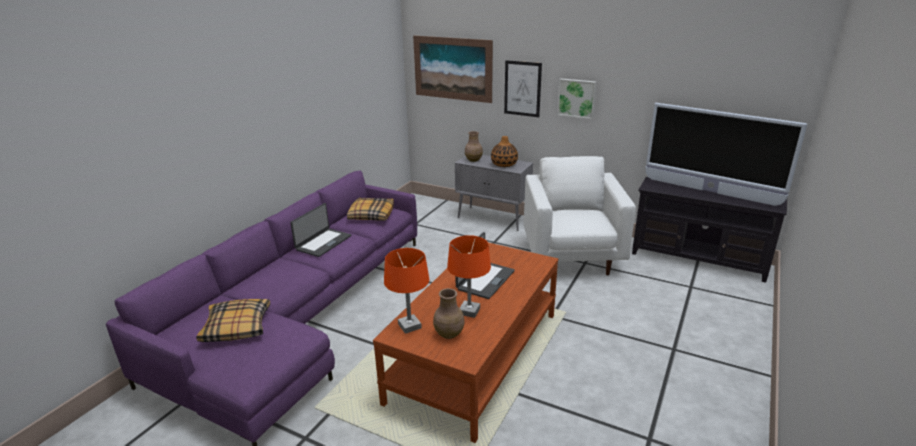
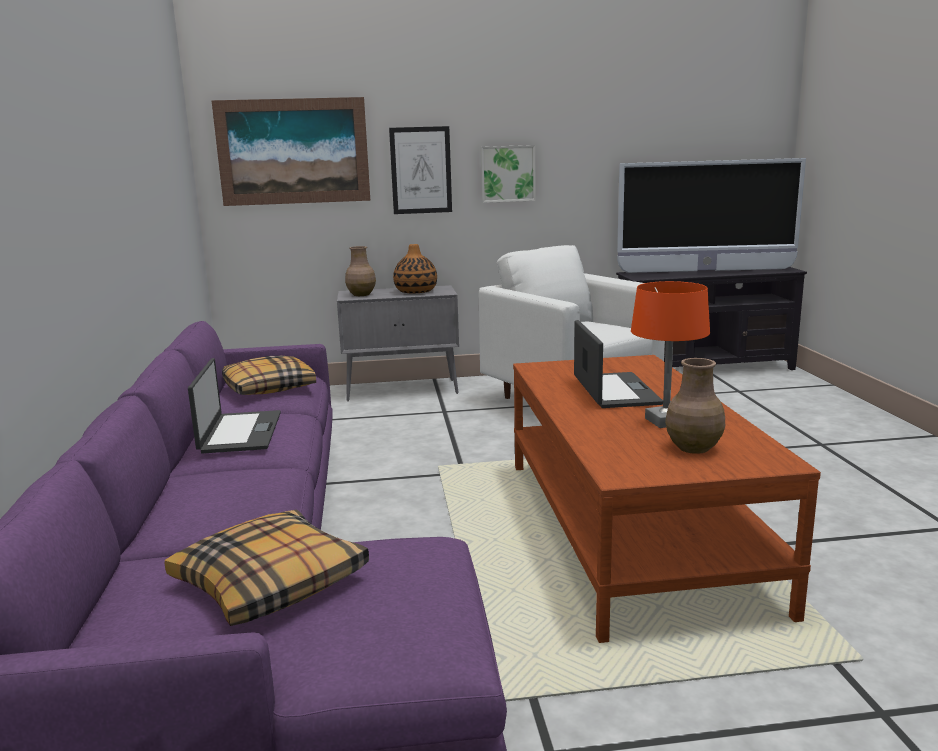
camera: 35 degrees left, 10 degrees down
(409, 326) = (622, 459): orange table lamp -> none

